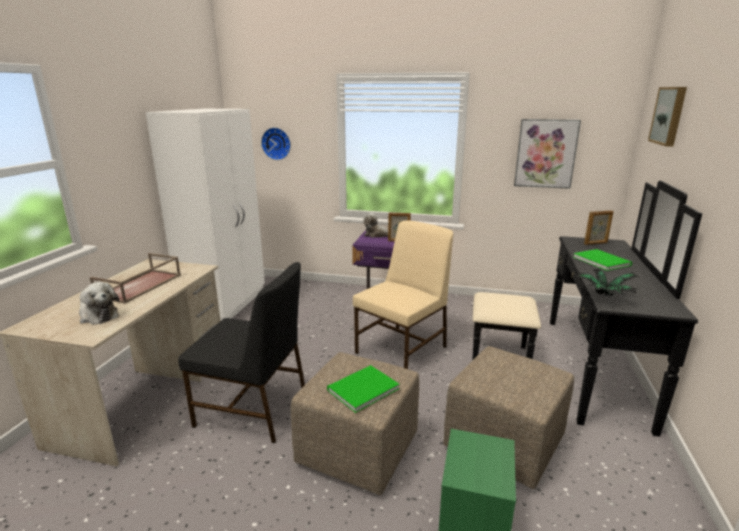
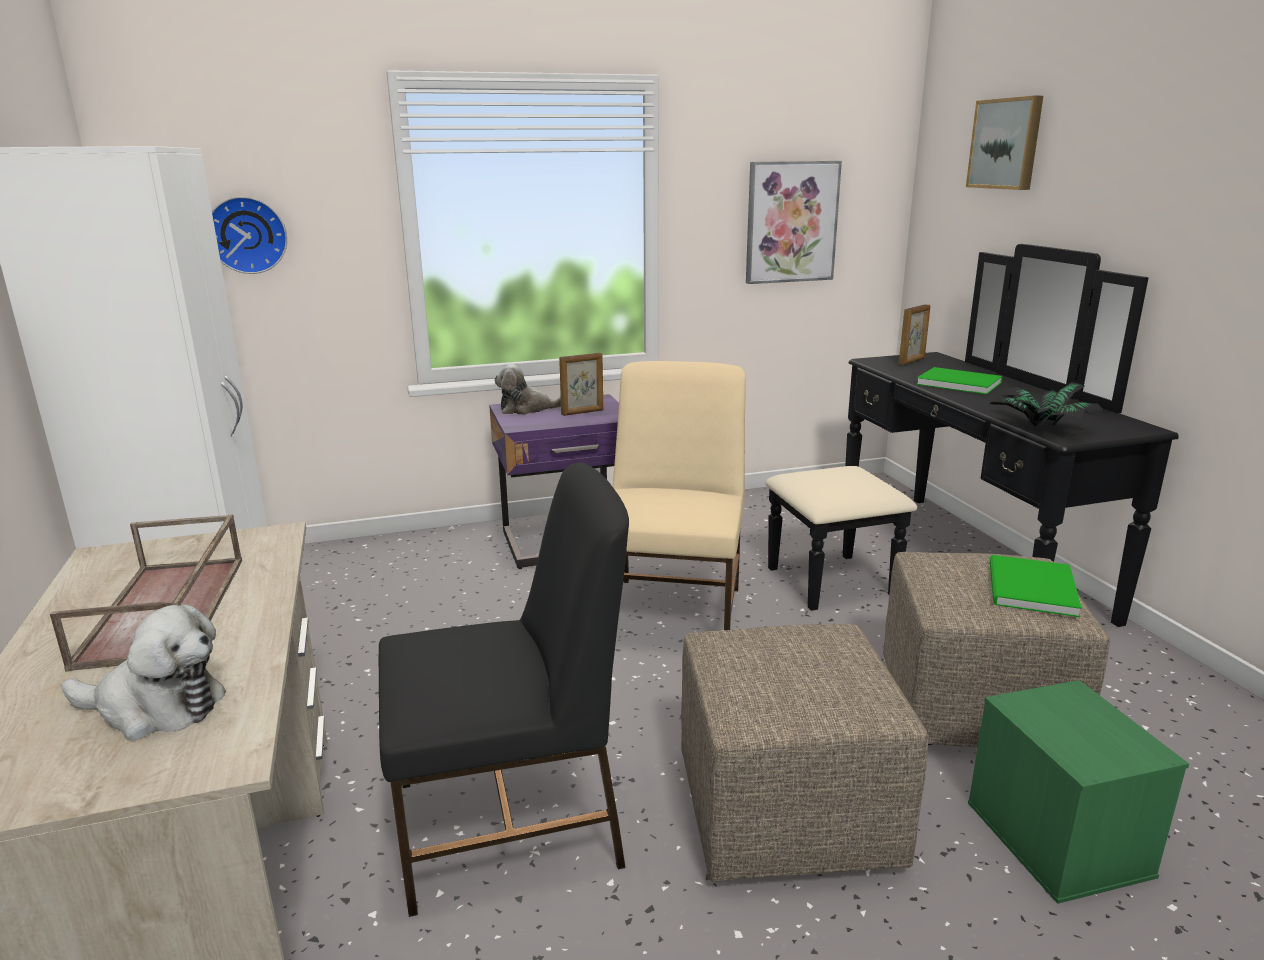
camera: 30 degrees left, 0 degrees up
(360, 389) = (822, 681): green book -> green book (1029, 589)

